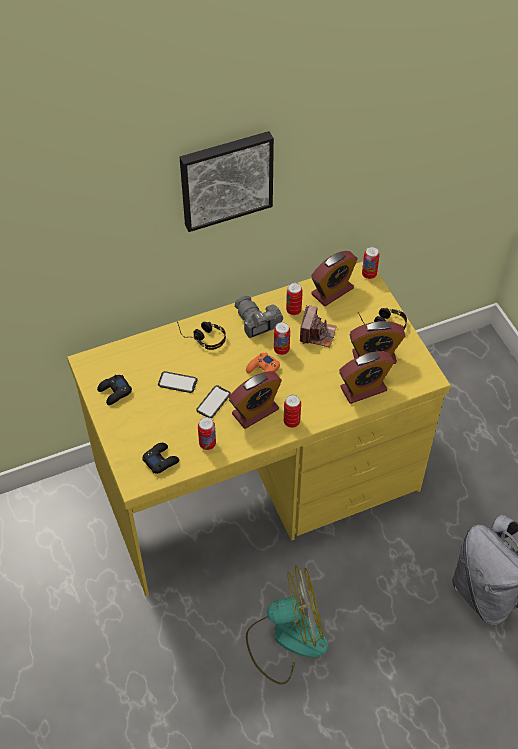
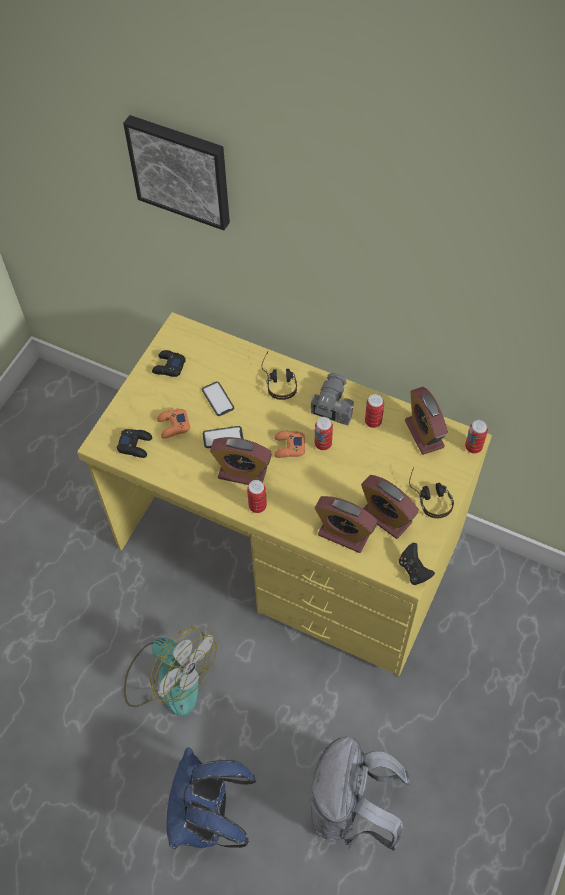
camera: 50 degrees right, 5 degrees up
(170, 425) = (173, 426): none -> orange game controller
(207, 444) = (179, 464): can -> none
(225, 179) = (345, 249): picture -> picture (181, 170)
(317, 334) = (366, 457): camera -> none
(332, 291) = (424, 434): alarm clock -> alarm clock turned 60 degrees clockwise
(418, 691) = (209, 816): none -> blue backpack
(427, 371) = (414, 570): none -> black game controller

